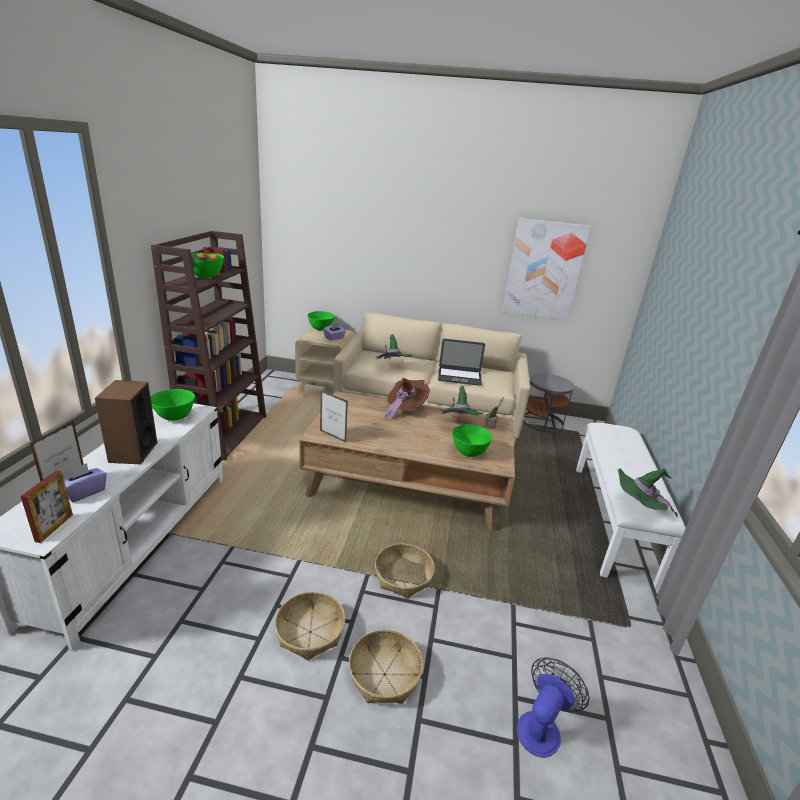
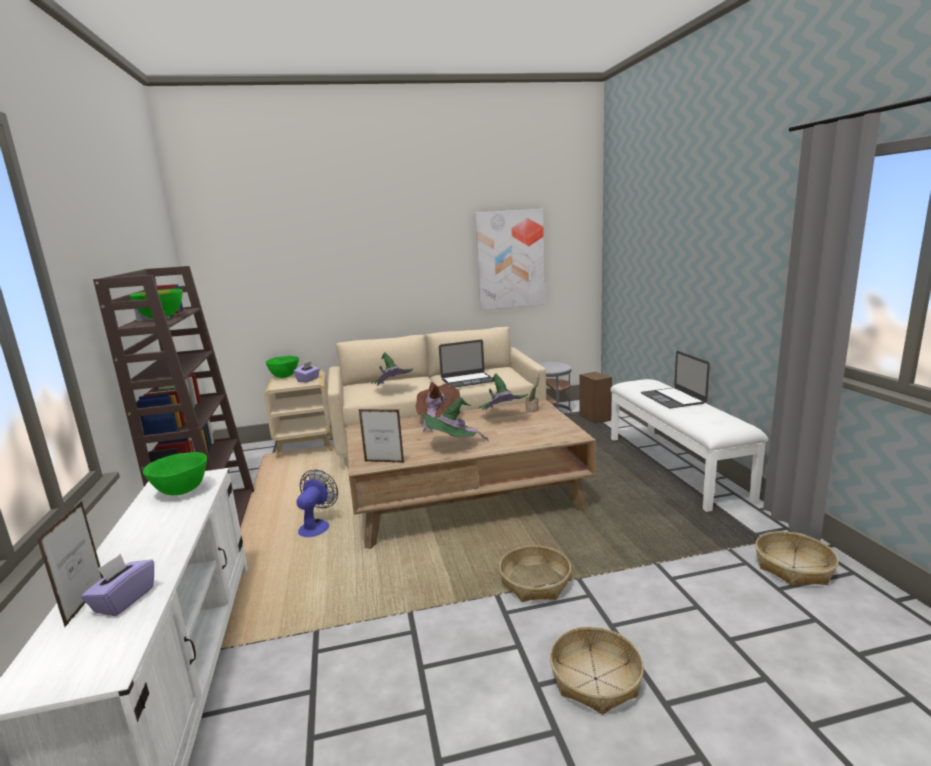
camera: 20 degrees left, 10 degrees down
(54, 528) = (113, 652): picture frame -> none
(133, 452) = (156, 539): speaker -> speaker (595, 418)
(310, 632) = (481, 676): basket -> basket (793, 567)
(469, 453) = (535, 434): green bowl -> none
(541, 726) = (773, 653): fan -> fan (317, 526)
(629, 458) = (672, 398): none -> laptop
(637, 508) = (717, 428): green hat -> green hat (453, 445)

